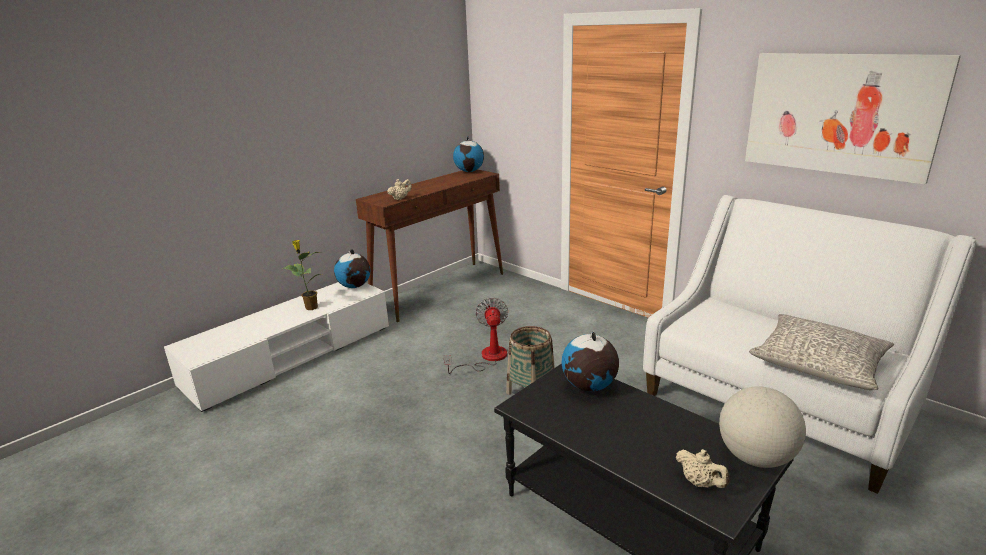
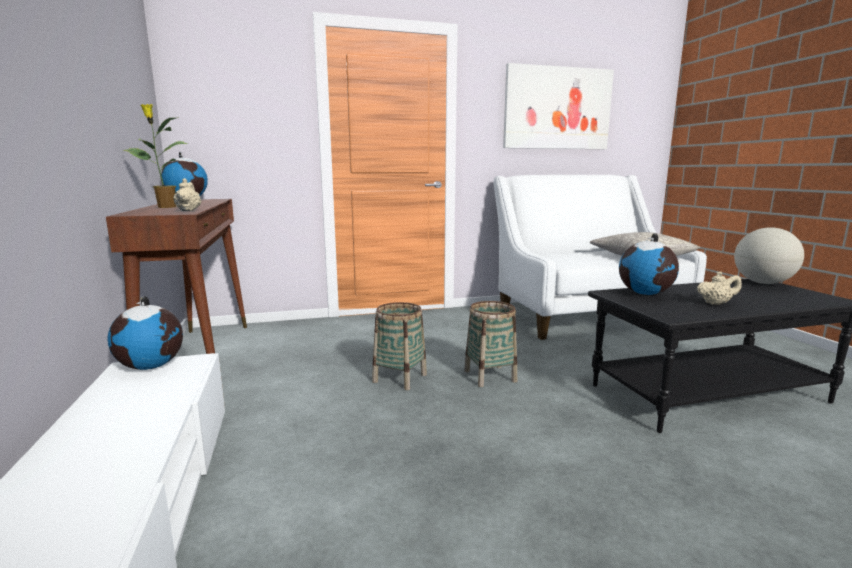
camera: 60 degrees left, 10 degrees down
(310, 307) = (137, 412): potted plant -> potted plant (165, 207)
(486, 358) = (400, 378): fan -> basket
(700, 483) = (800, 297): beige teapot -> beige teapot (716, 303)

